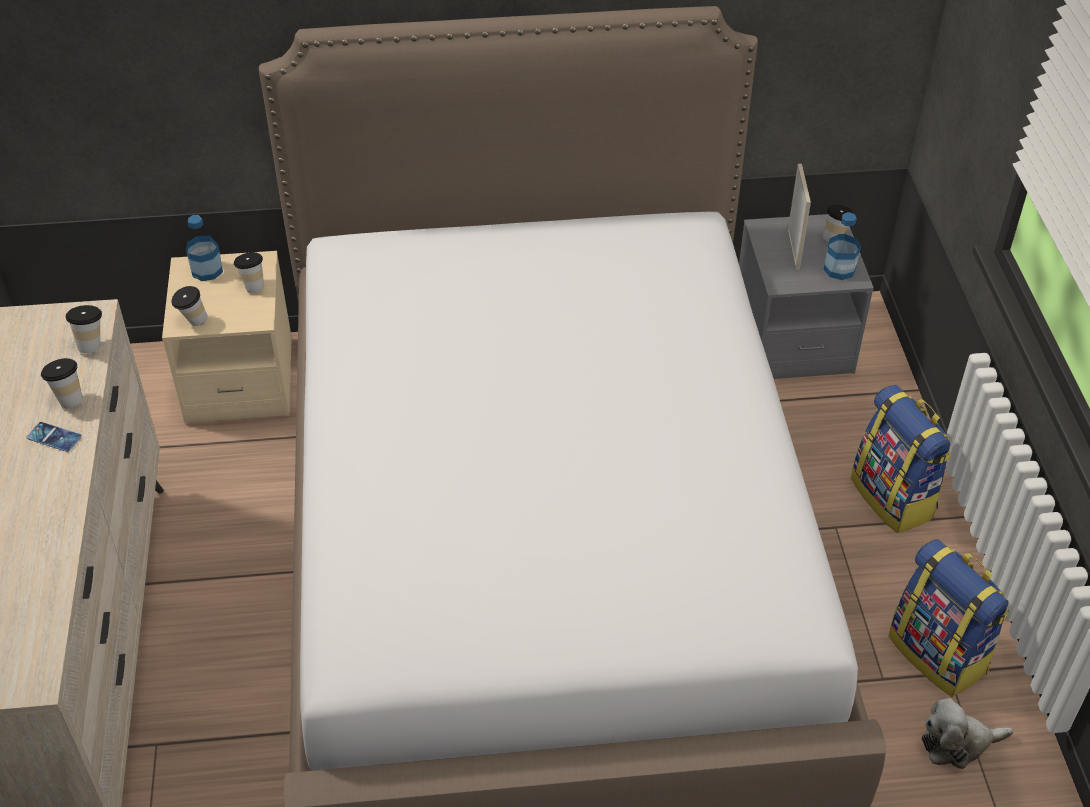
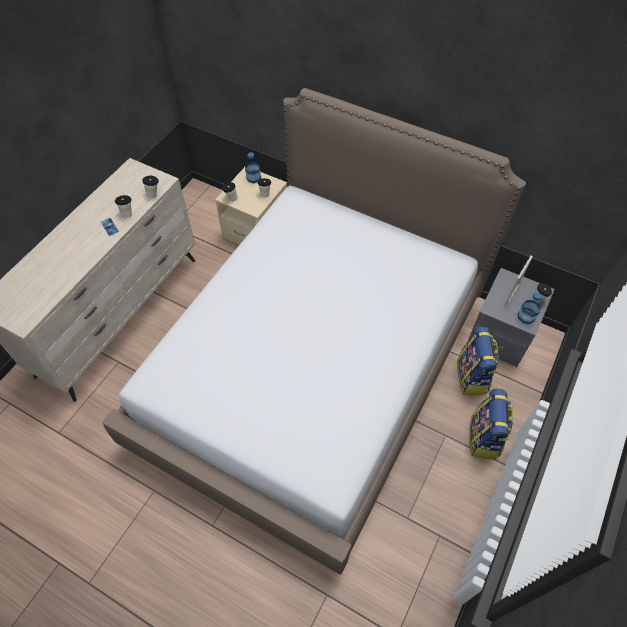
camera: 35 degrees right, 10 degrees up
(939, 654) = (442, 524): backpack -> backpack (472, 377)
(957, 743) = (416, 570): plush toy -> none

